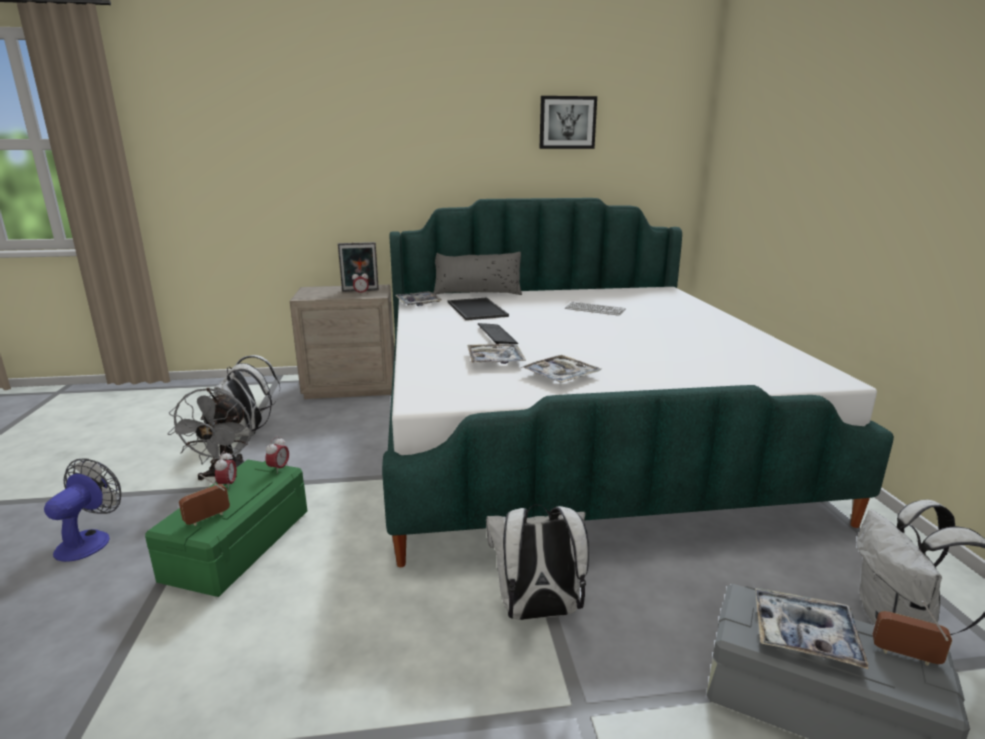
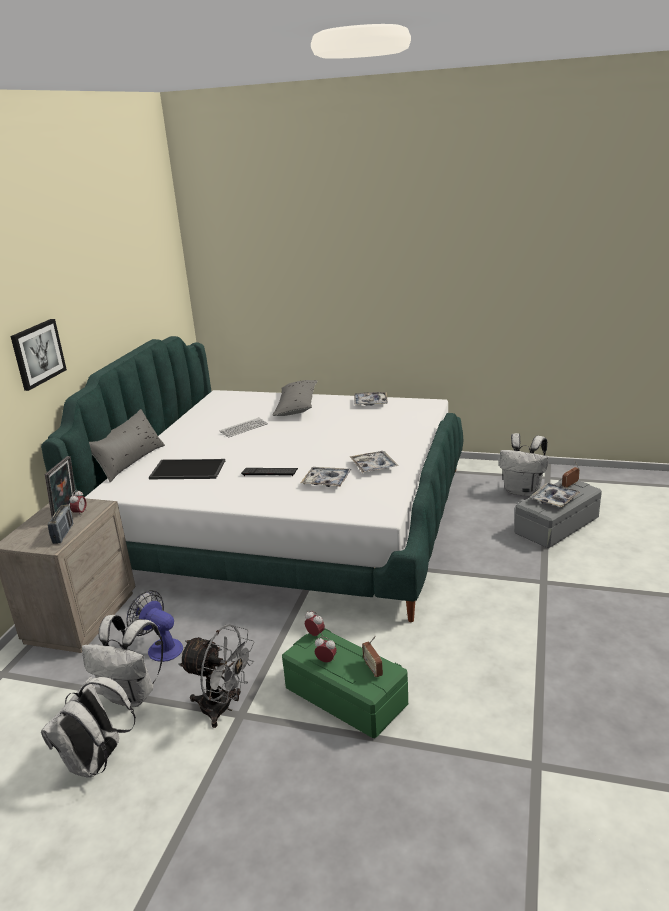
camera: 65 degrees left, 5 degrees up
(89, 540) = (283, 794): fan -> fan (160, 648)
(324, 296) = (63, 534): none -> radio
(418, 303) = (133, 492): tray -> tray (370, 402)
(537, 612) = (476, 579): white backpack -> white backpack (97, 762)
(567, 122) = (119, 280): picture -> picture (37, 353)
(687, 317) = (296, 406): none -> grey pillow

